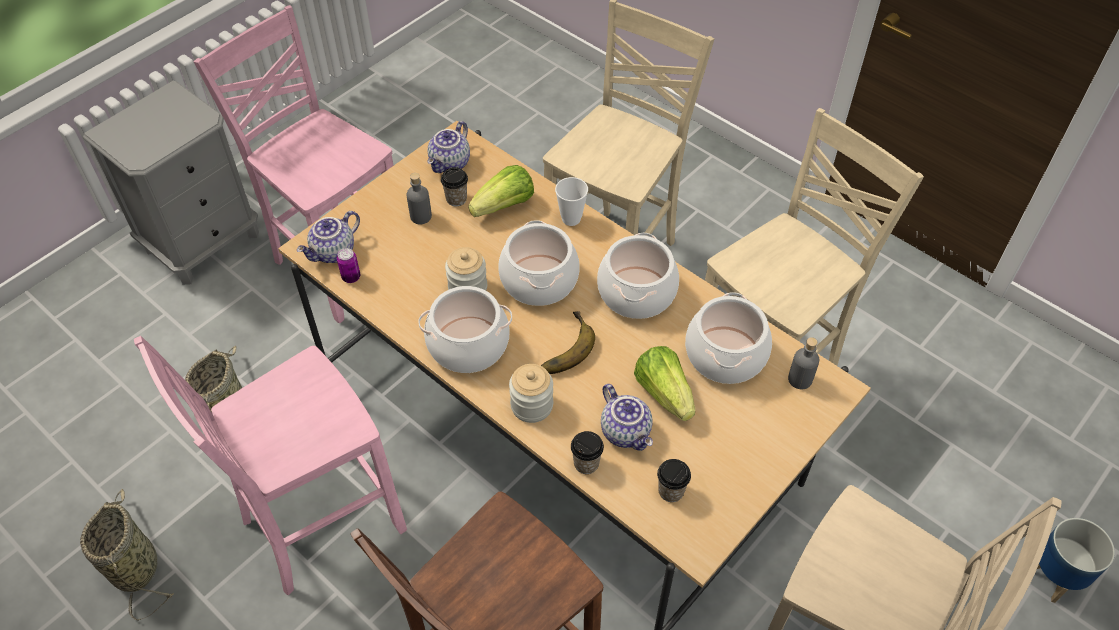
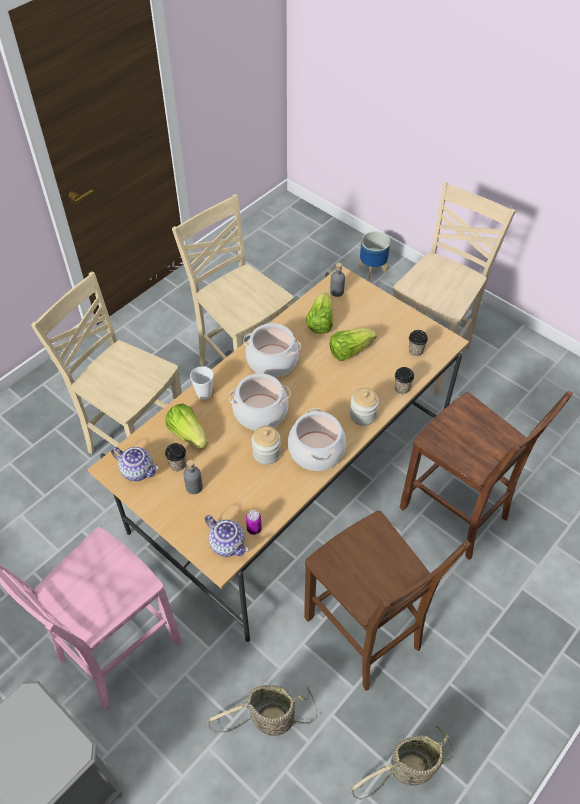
camera: 90 degrees left, 0 degrees up
(318, 524) = (364, 634): pink chair -> brown chair
(561, 347) = (317, 400): banana -> none
(627, 431) = (378, 369): teapot -> none
(725, 354) = (320, 322): cooking pot -> lettuce

